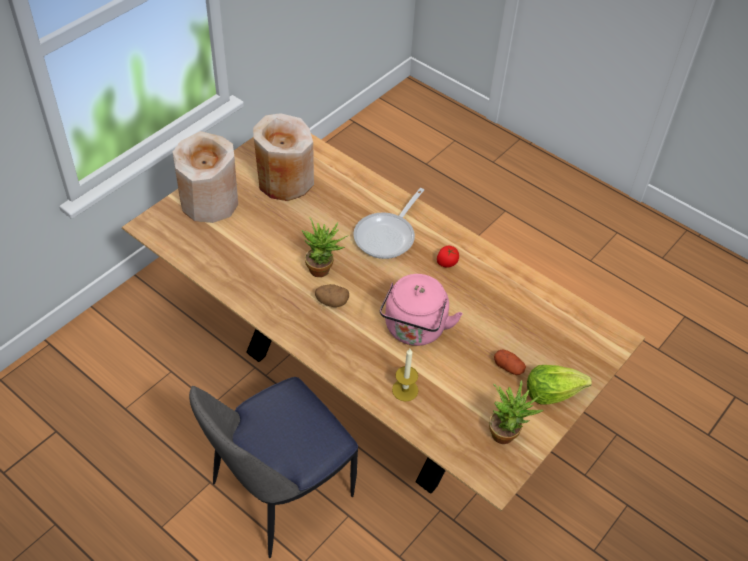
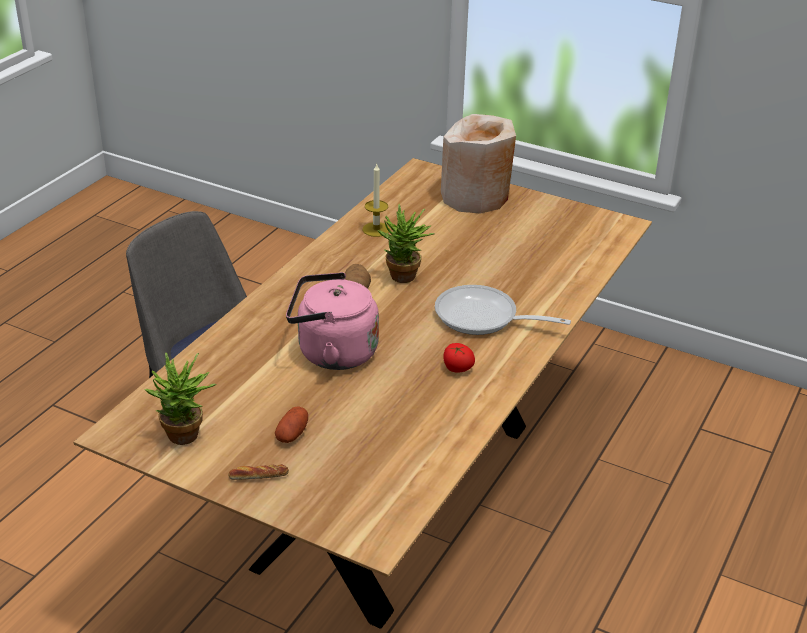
camera: 80 degrees right, 15 degrees down
(284, 181) = (537, 236): beige vase -> none
(405, 390) = (237, 354): candle -> candle (376, 229)
(552, 392) = (258, 476): lettuce -> bread

